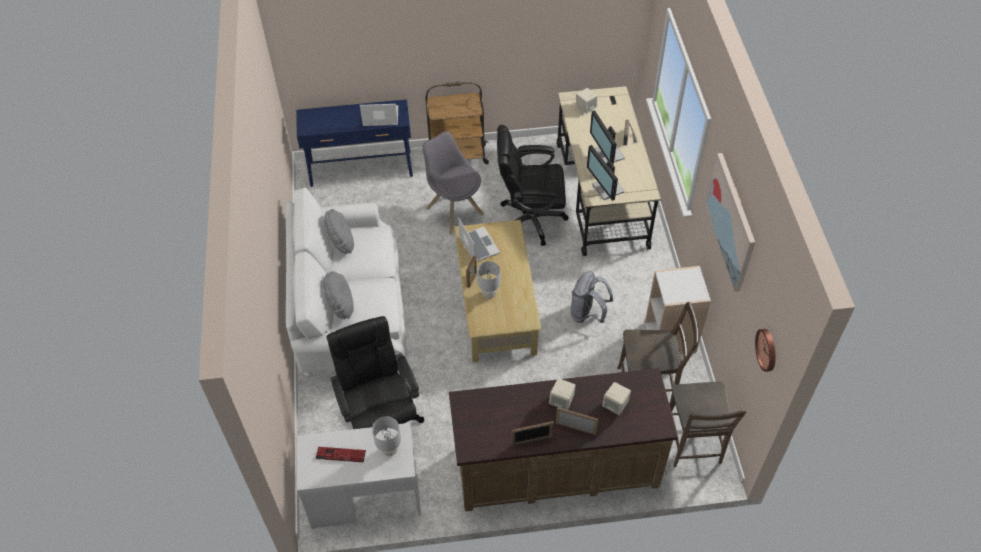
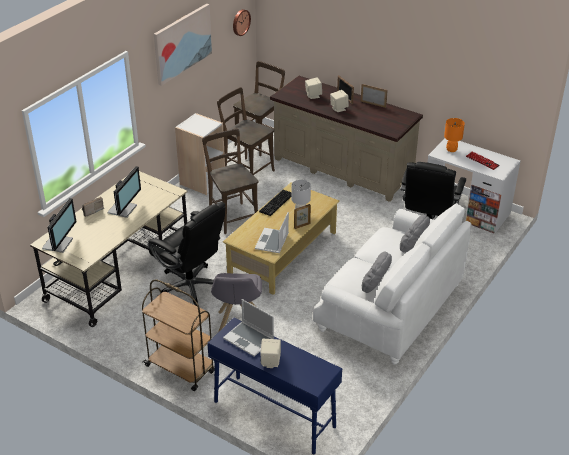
camera: 140 degrees left, 15 degrees down
(390, 450) = (451, 150): grey table lamp -> orange table lamp
(522, 290) = (277, 203): none -> keyboard
(585, 108) = (85, 246): beige speaker -> beige speaker (270, 362)
(588, 314) = (232, 216): grey backpack -> brown chair
(607, 189) = (158, 191): monitor -> monitor (59, 244)

